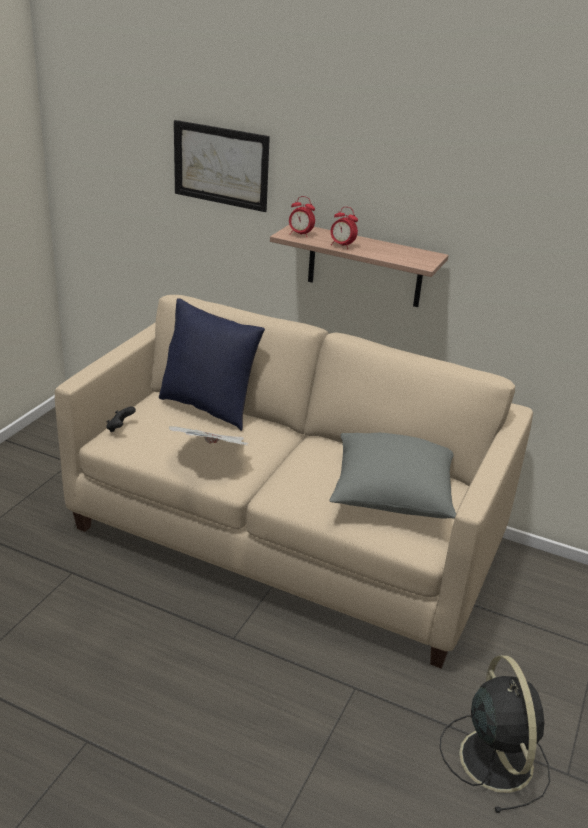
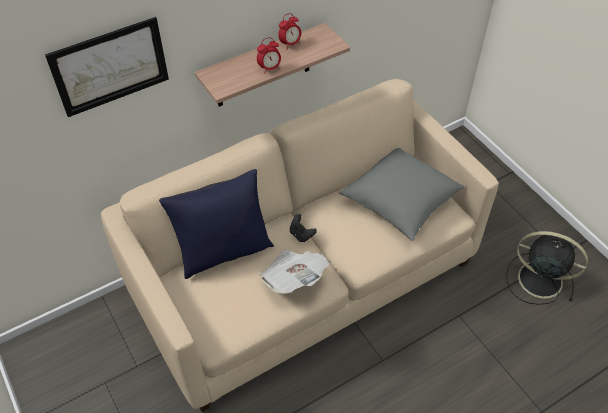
camera: 55 degrees left, 20 degrees up
(120, 428) = (206, 325): black game controller -> black game controller (301, 234)
(300, 234) = (228, 81): alarm clock -> alarm clock (290, 44)

